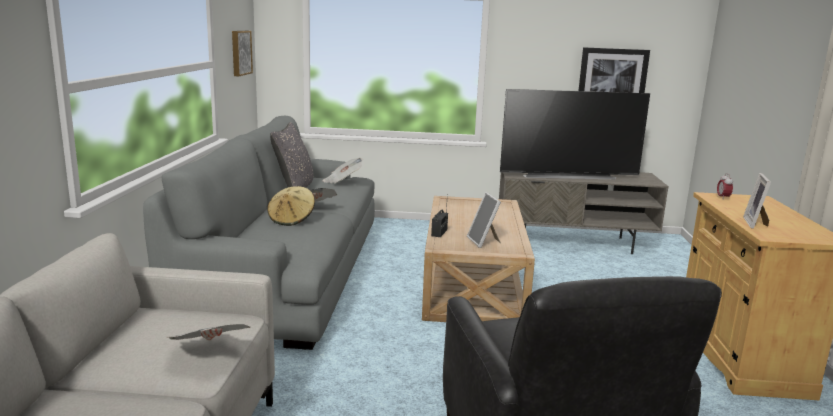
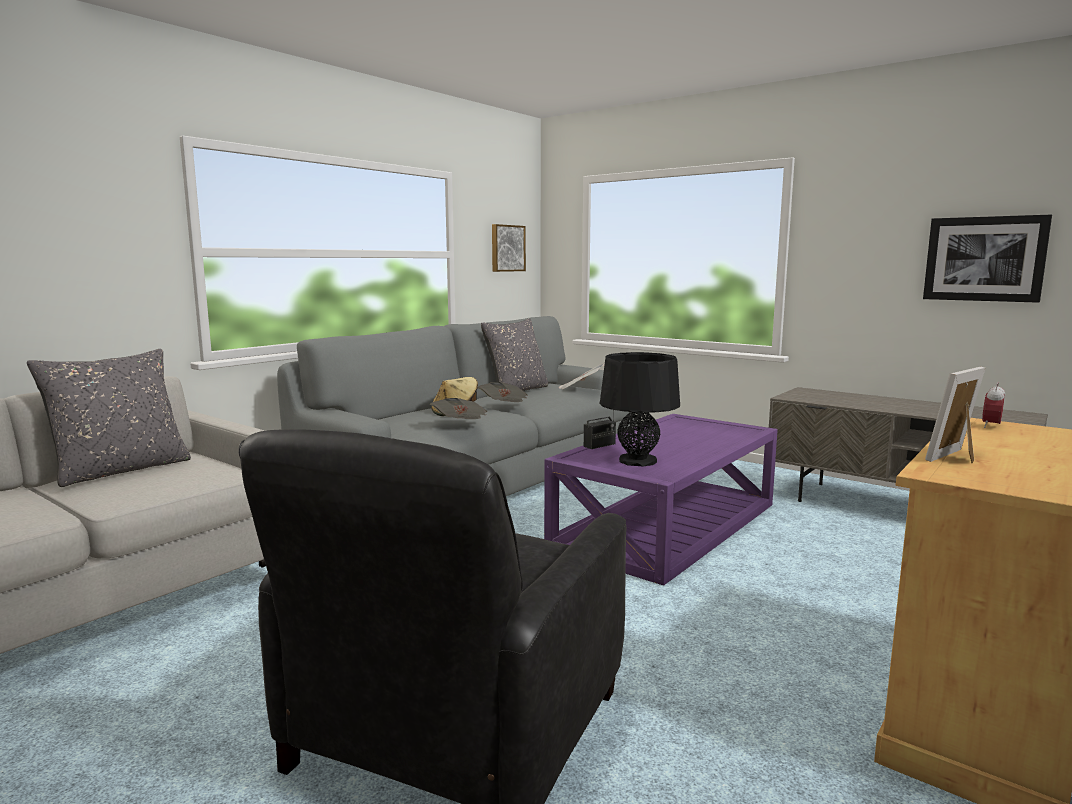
camera: 35 degrees right, 5 degrees down
(126, 343) = (122, 470): none -> grey pillow
(210, 352) = (153, 488): newspaper -> newspaper (461, 425)
(471, 282) = (666, 524): beige coffee table -> purple coffee table
(484, 242) = (638, 461): picture frame -> black table lamp
(567, 175) = (877, 404): television -> none

